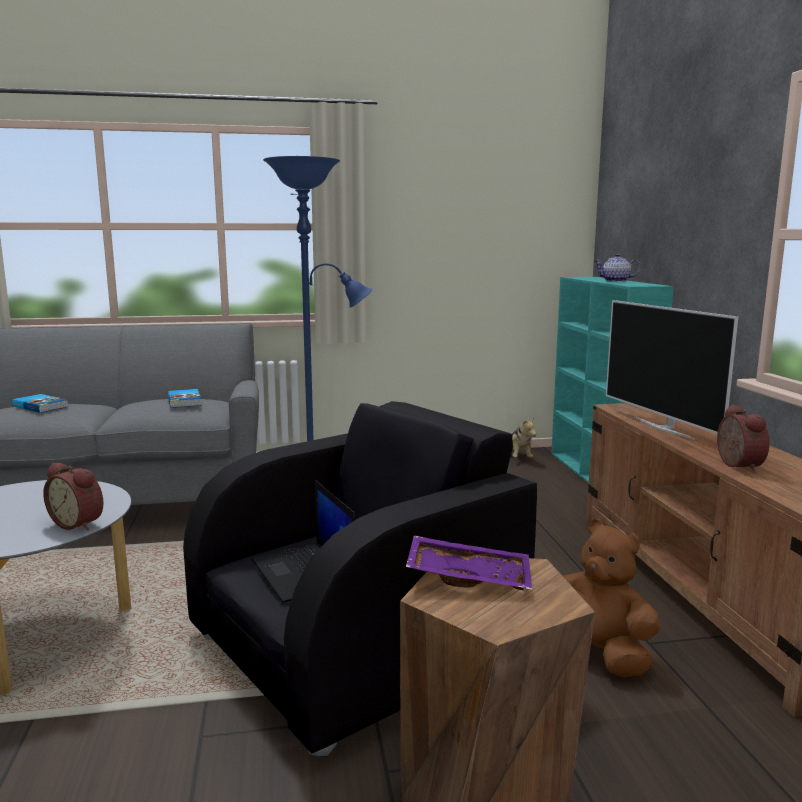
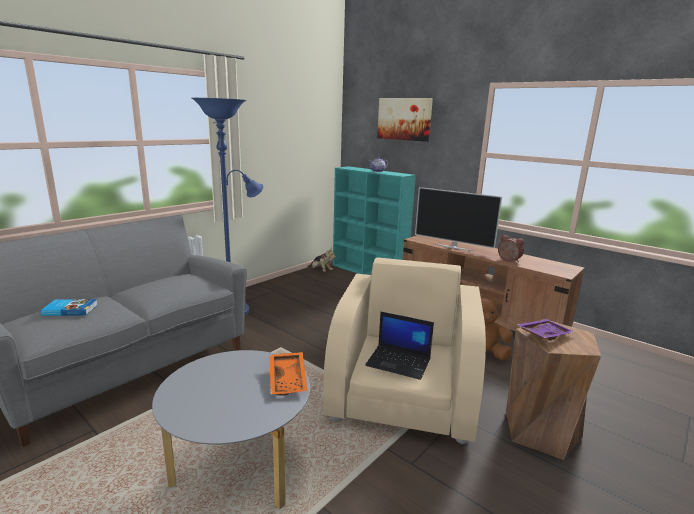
camera: 40 degrees left, 5 degrees up
(79, 523) = (289, 379): alarm clock -> orange tray
(185, 401) = (183, 280): book -> none
(358, 646) = (403, 391): black armchair -> beige armchair
(668, 178) = (404, 119): none -> picture

